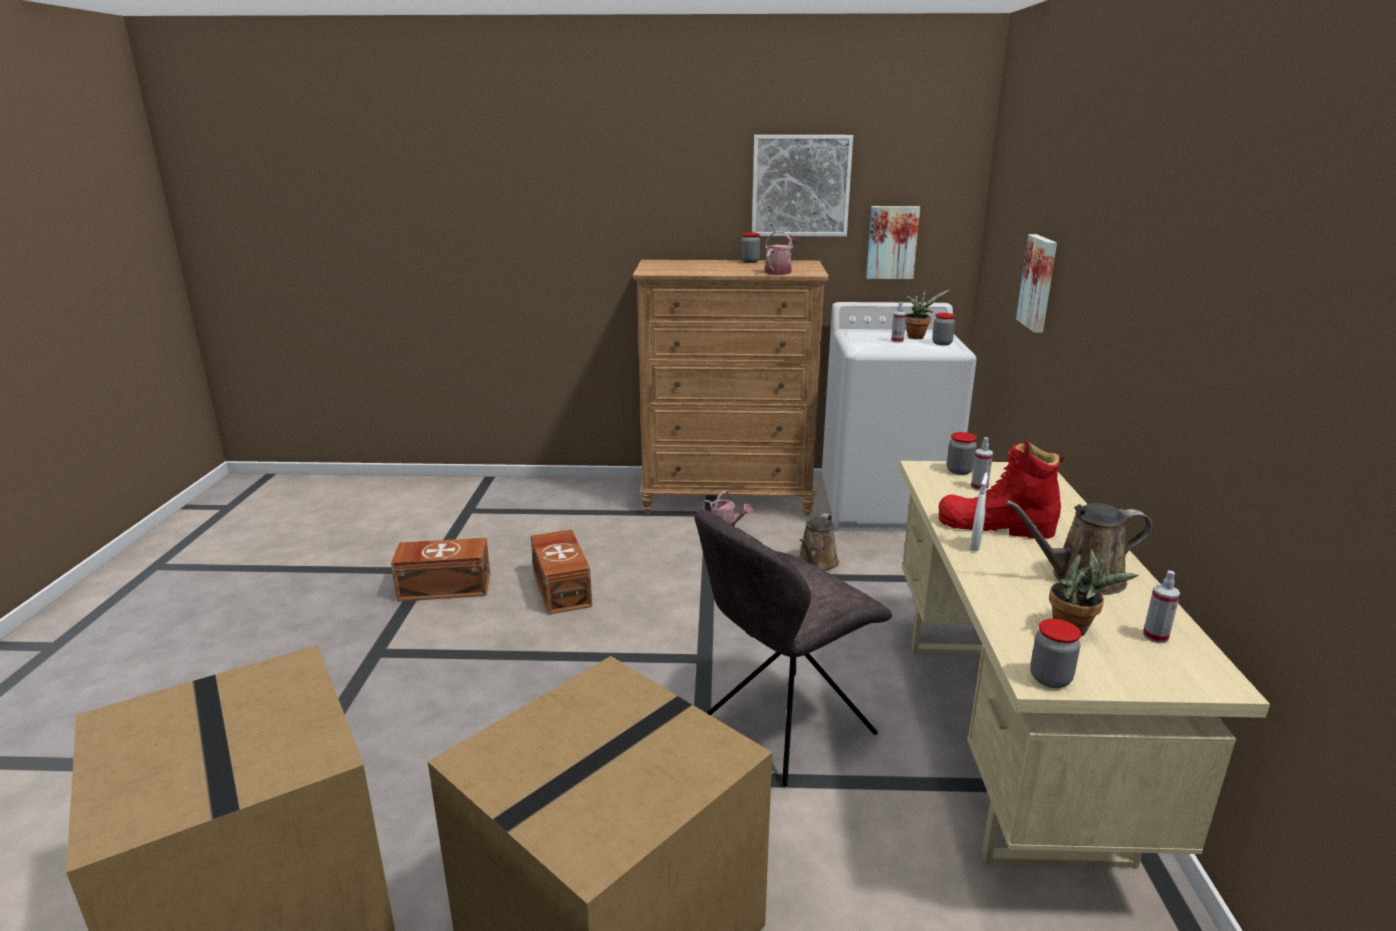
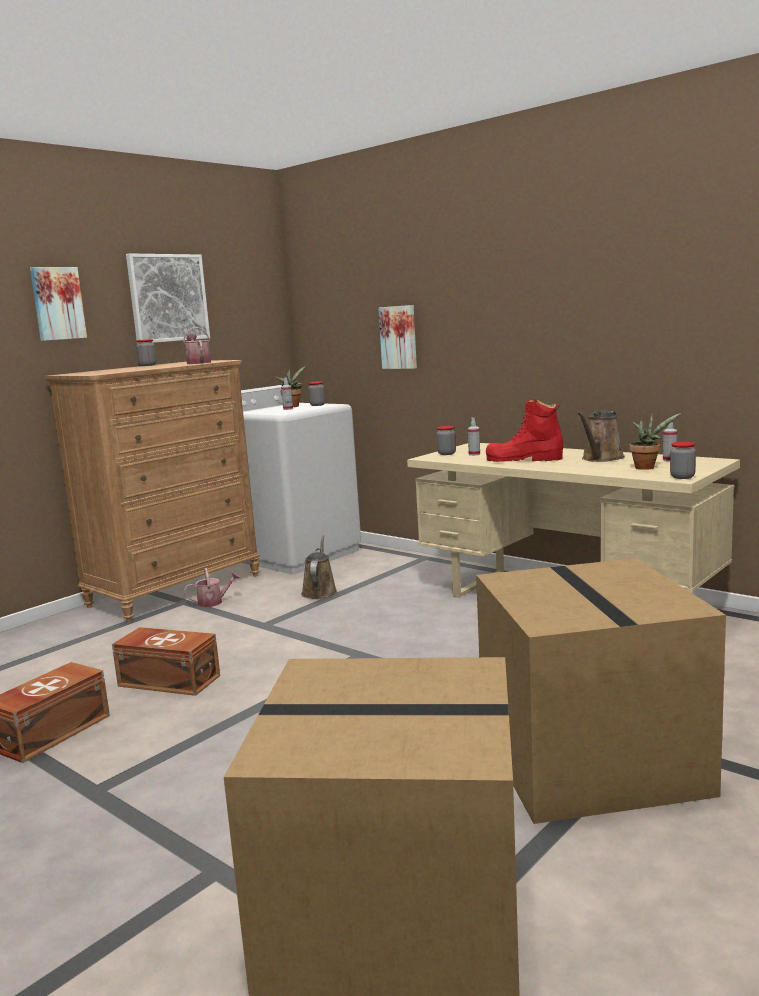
camera: 50 degrees left, 10 degrees down
(783, 728) = (472, 652): grey chair -> none
(816, 564) = (319, 591): brown watering can -> brown watering can turned 150 degrees counterclockwise
(892, 242) = (238, 341): picture -> picture (57, 303)
(975, 545) = (538, 465): white spray bottle -> none
(995, 526) = (524, 459): red boot -> red boot turned 45 degrees clockwise

